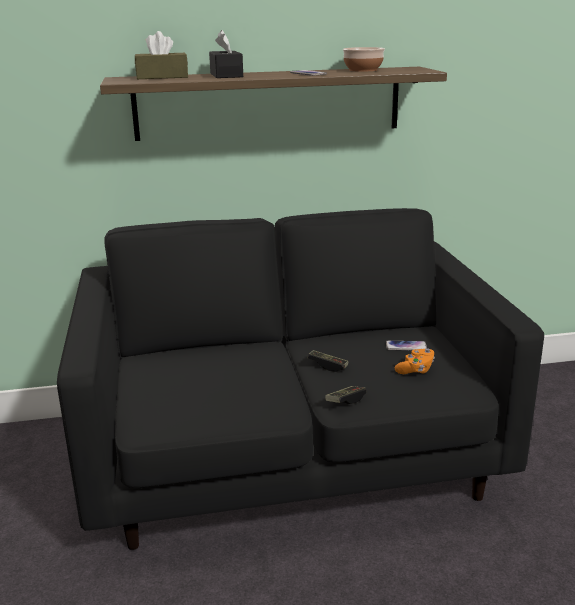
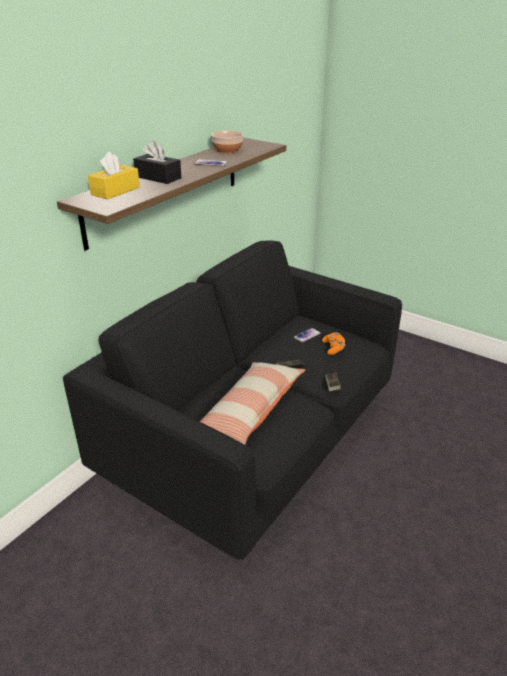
camera: 45 degrees left, 10 degrees up
(162, 77) = (115, 191): brown tissue box -> yellow tissue box
(217, 381) = (248, 412): none -> pillow

